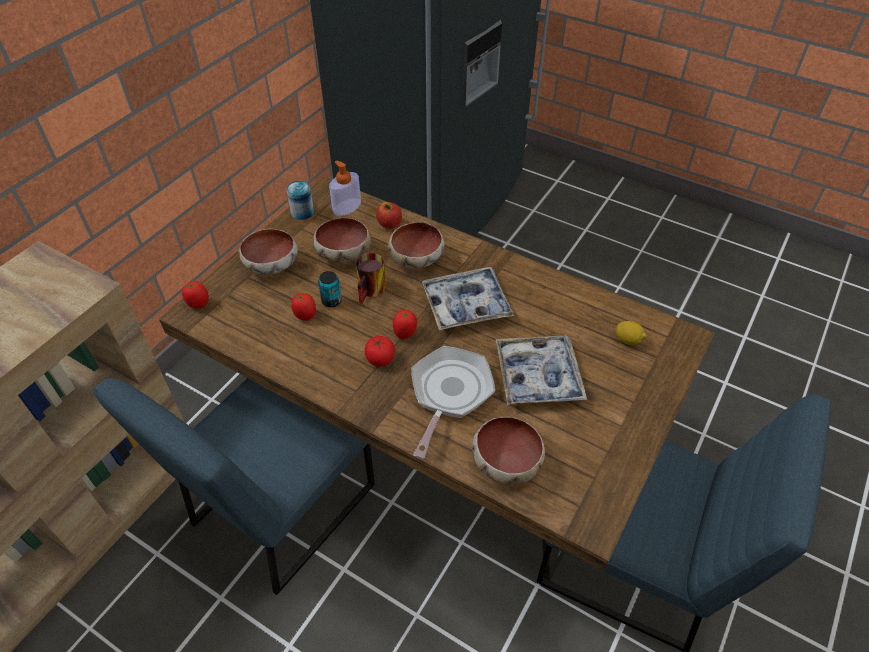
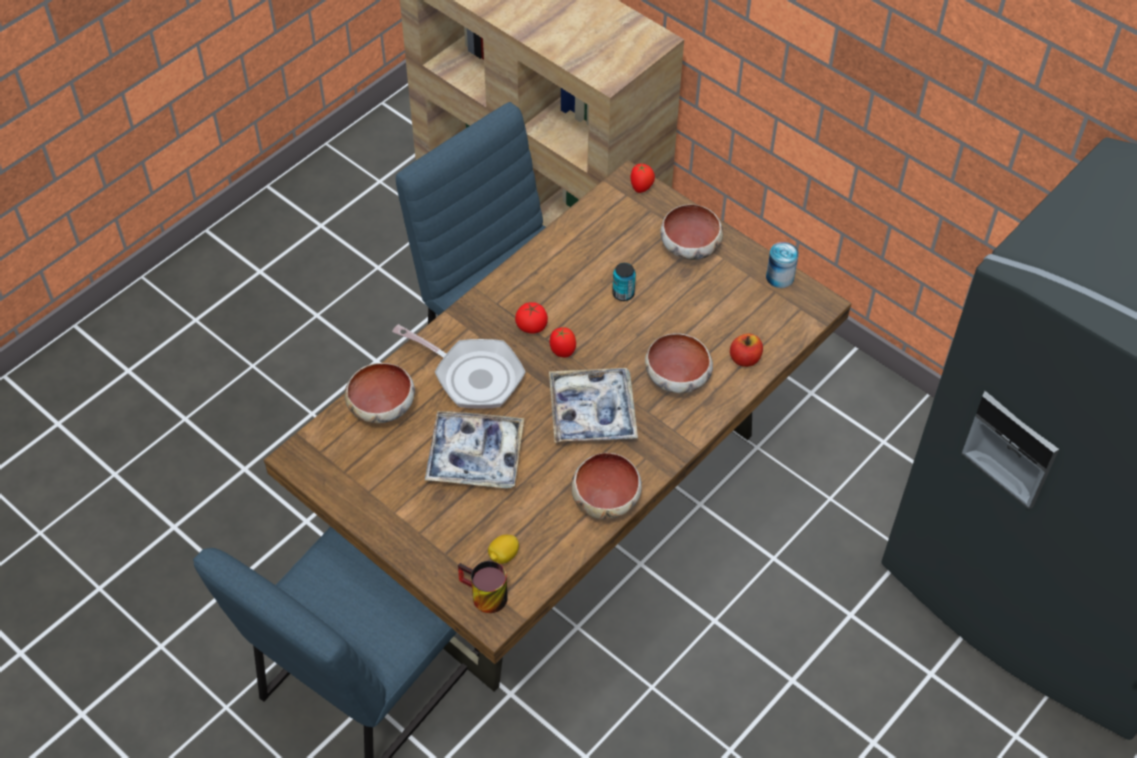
camera: 100 degrees right, 5 degrees up
(305, 316) = (606, 271): tomato -> none
(343, 254) = (697, 309): bowl -> bowl (605, 497)
(347, 207) = (784, 320): soap dispenser -> none
(372, 291) = (632, 330): mug -> mug (482, 597)

